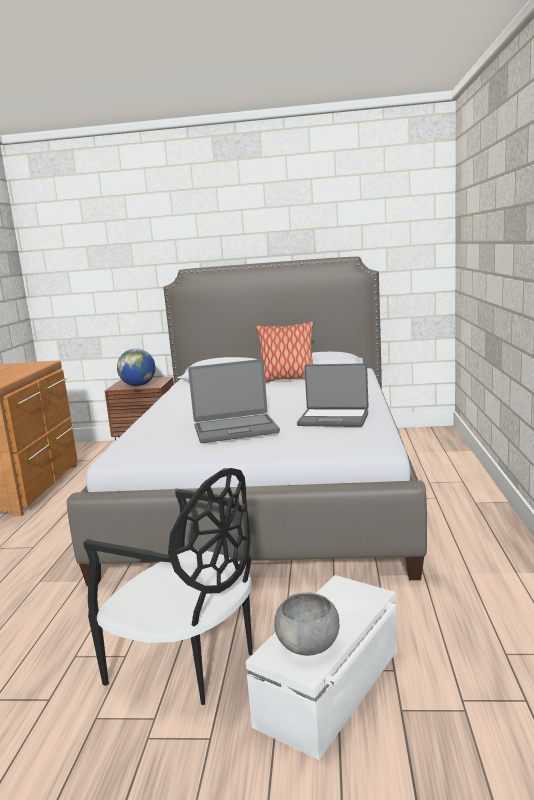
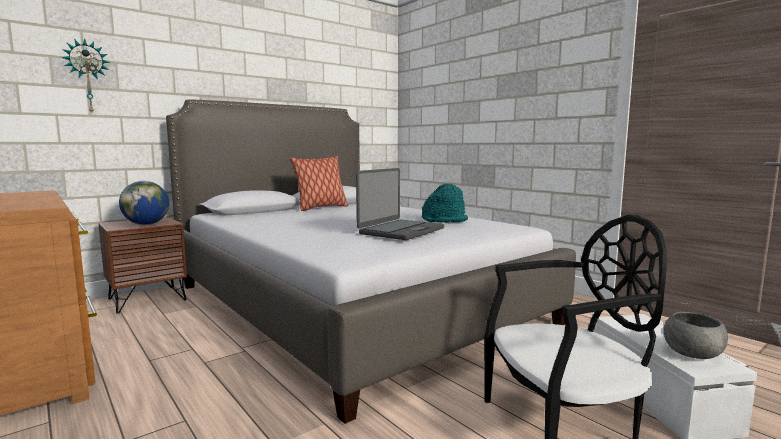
camera: 45 degrees left, 5 degrees down
(110, 259) = (87, 77): none -> wall clock
(334, 419) = (445, 220): laptop -> turquoise hat

